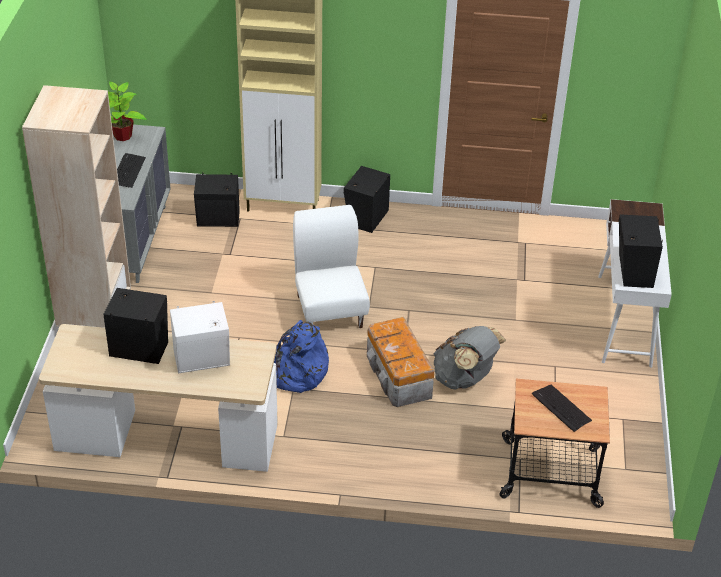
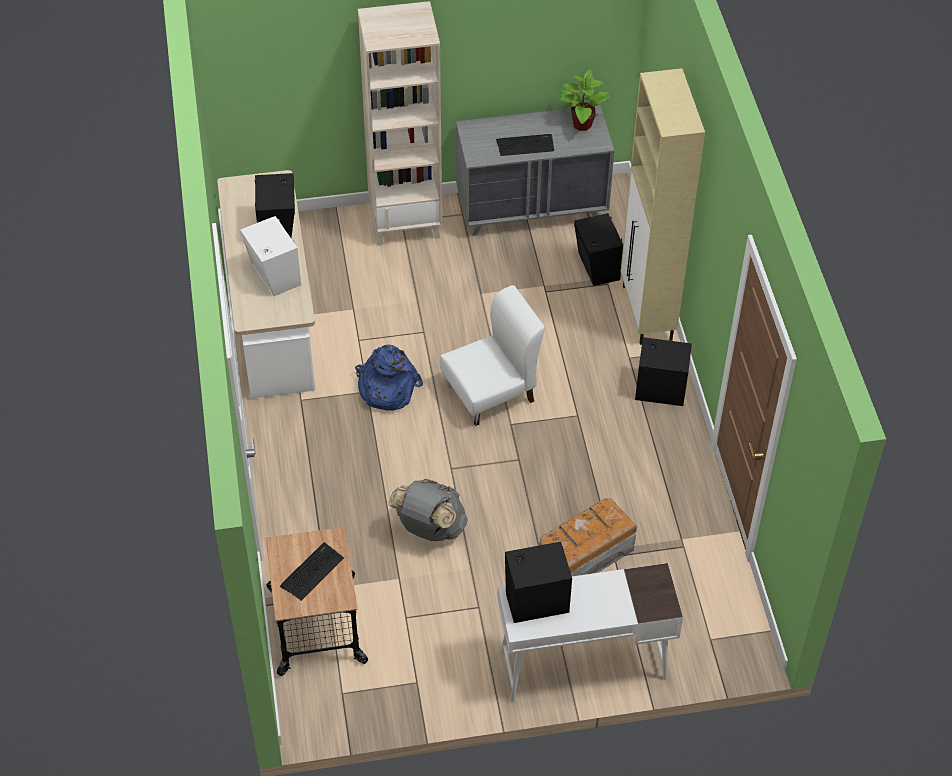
camera: 75 degrees right, 10 degrees up
(398, 376) = (413, 471): storage box -> storage box (583, 557)

